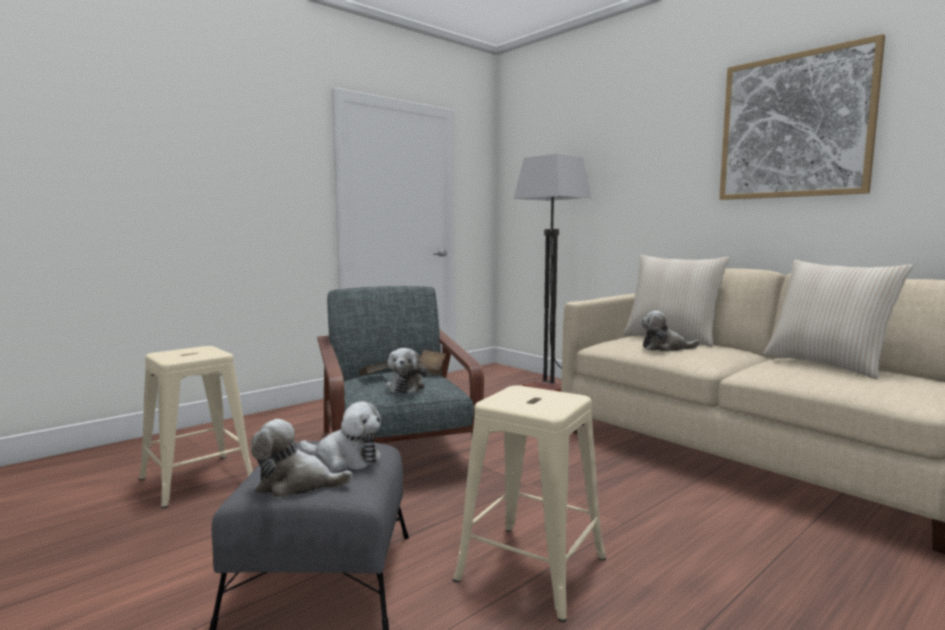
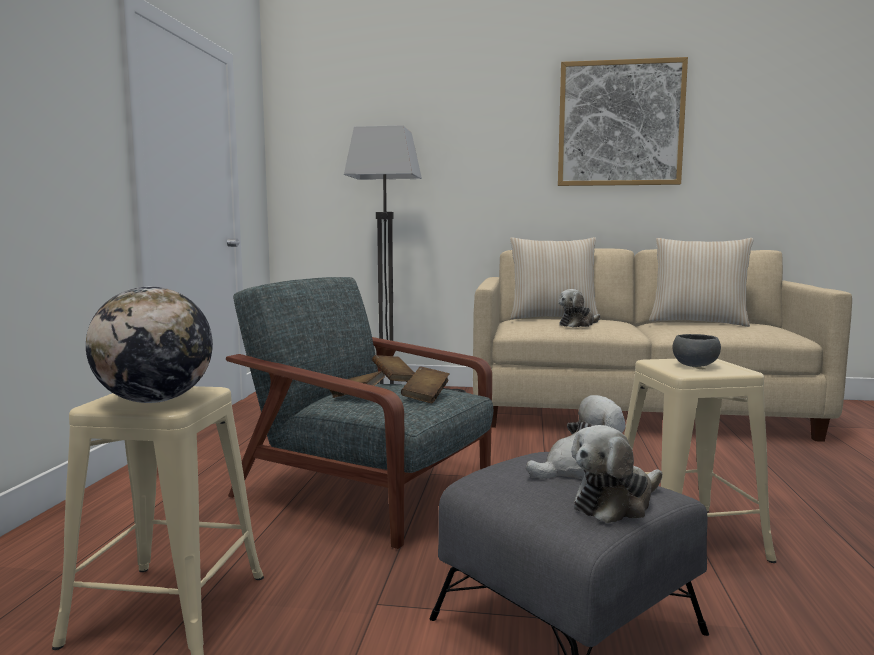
camera: 40 degrees left, 0 degrees up
(181, 355) = (155, 401): none -> globe
(406, 387) = (426, 397): plush toy -> brown book
(535, 399) = (695, 365): none -> grey bowl

